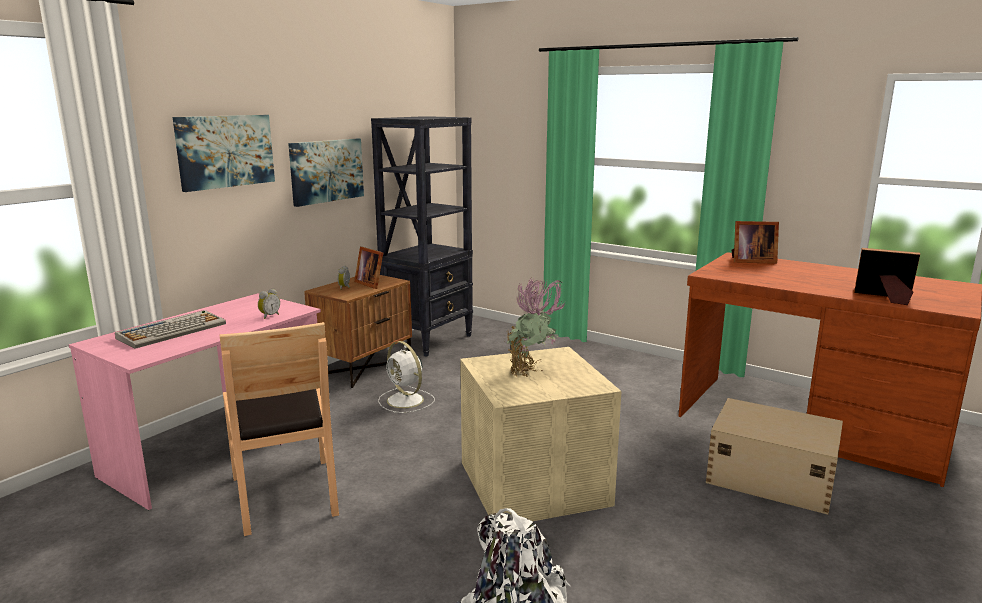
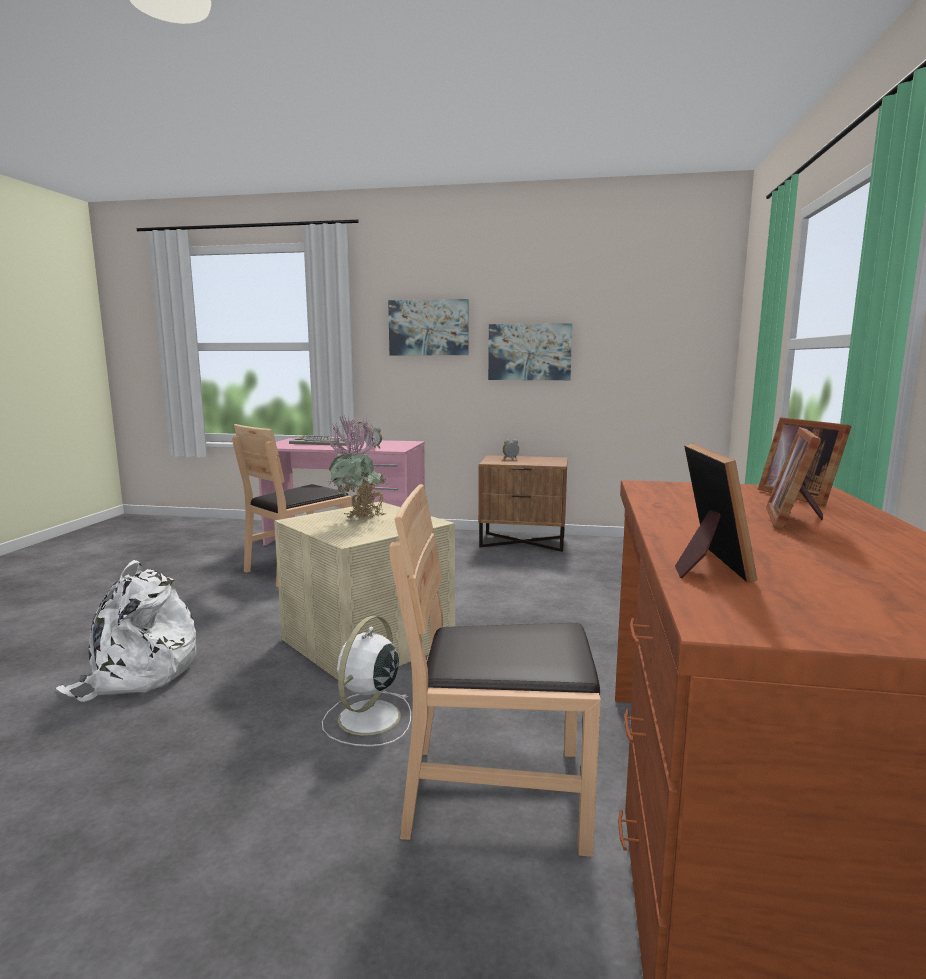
camera: 65 degrees right, 5 degrees down
(371, 283) = (535, 461): picture frame -> picture frame (794, 520)
(406, 401) = (477, 567): white fan -> white fan (367, 719)
(429, 340) = (621, 547): black bookcase -> none
(769, 477) = (497, 793): beige storage box -> brown chair

